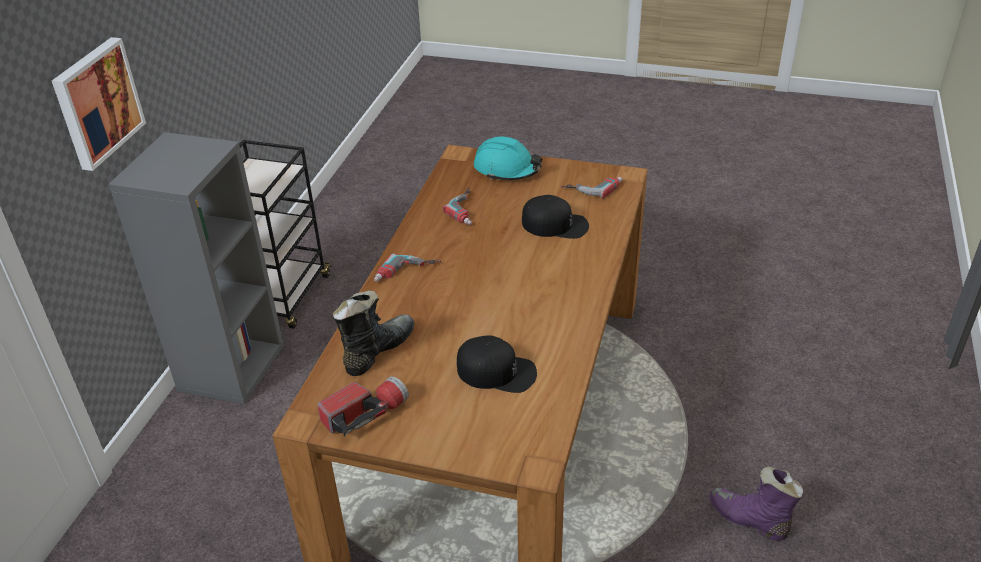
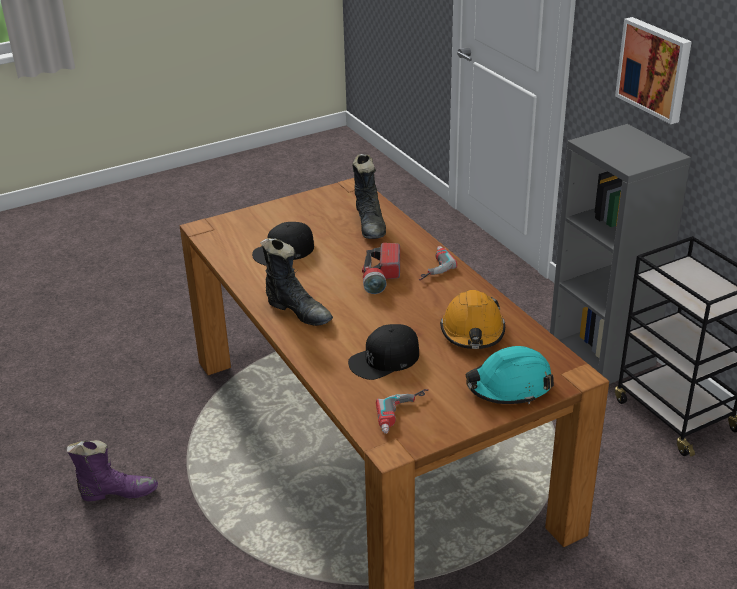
camera: 135 degrees right, 5 degrees down
(365, 414) = (327, 201): flashlight -> flashlight (381, 277)
(469, 209) = (473, 331): power drill -> orange hard hat
(565, 296) = (298, 311): none -> black boot

